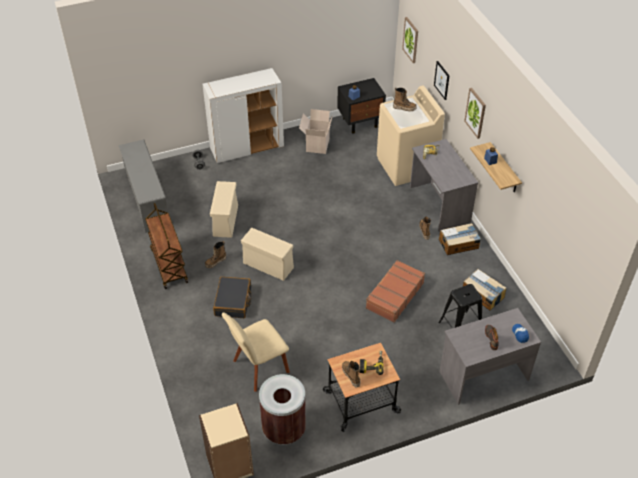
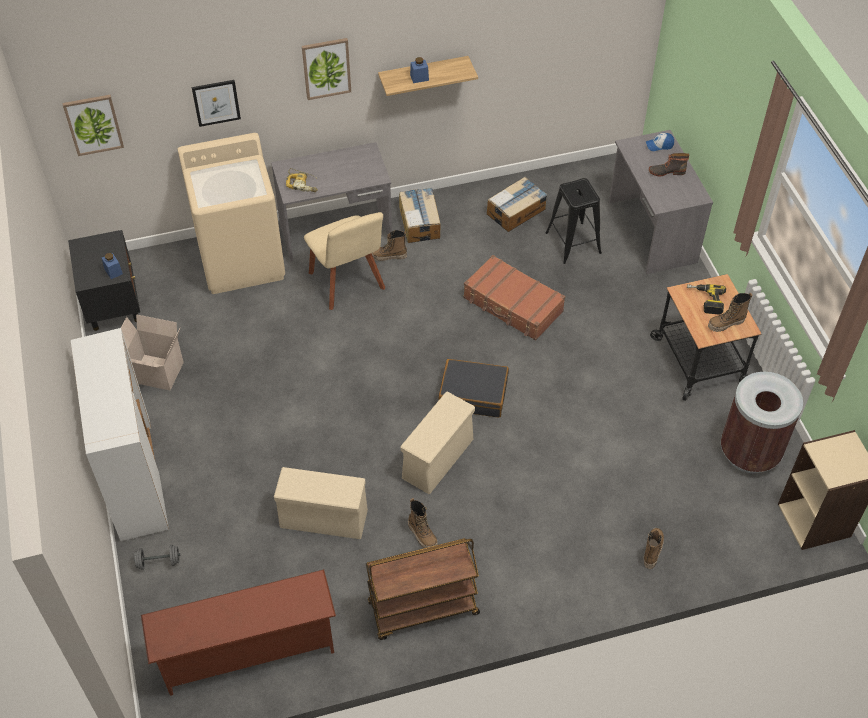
camera: 85 degrees left, 5 degrees up
(147, 201) = (248, 653): grey shoe rack -> brown shoe rack
(233, 302) = (513, 510): black suitcase -> black suitcase (473, 394)
(258, 368) = (645, 479): beige chair -> beige chair (348, 283)
(404, 108) = (216, 183): boot -> boot (652, 550)

